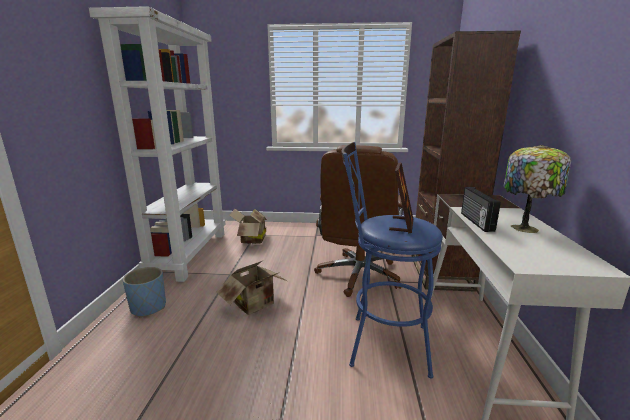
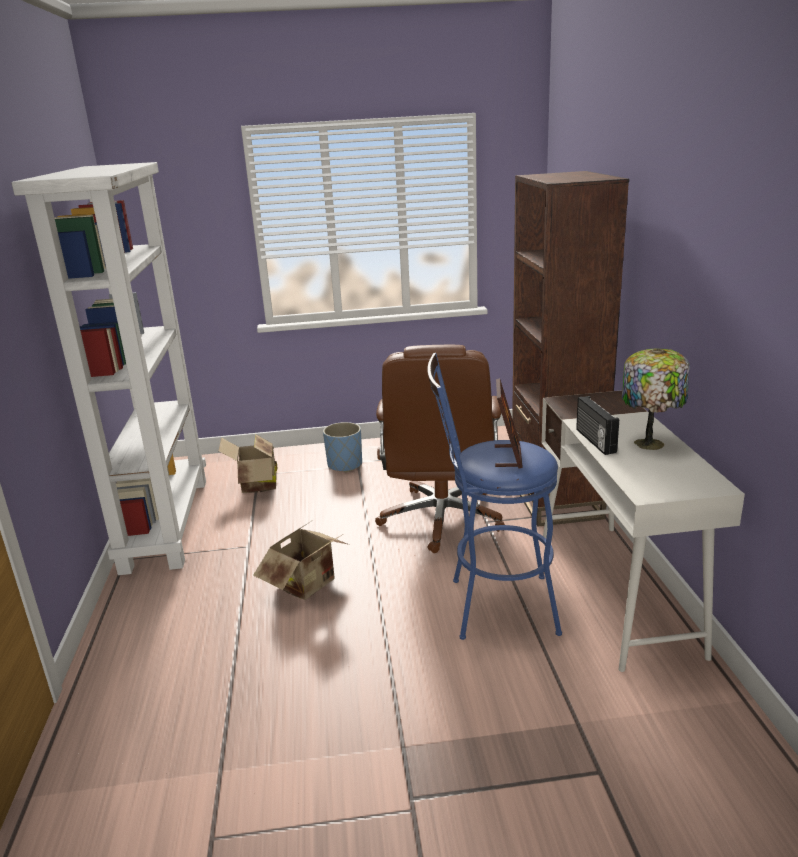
camera: 10 degrees left, 5 degrees up
(148, 307) = (151, 613): blue planter -> blue planter (345, 465)

